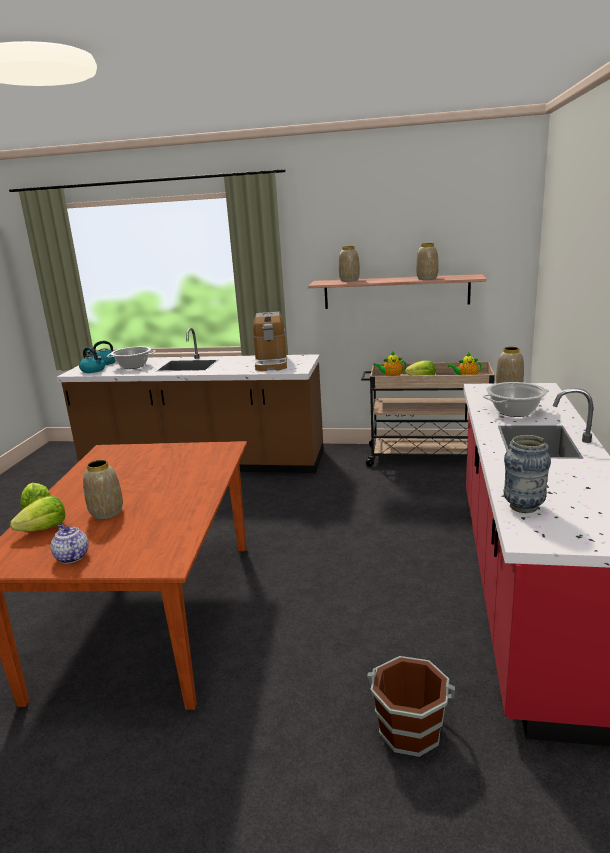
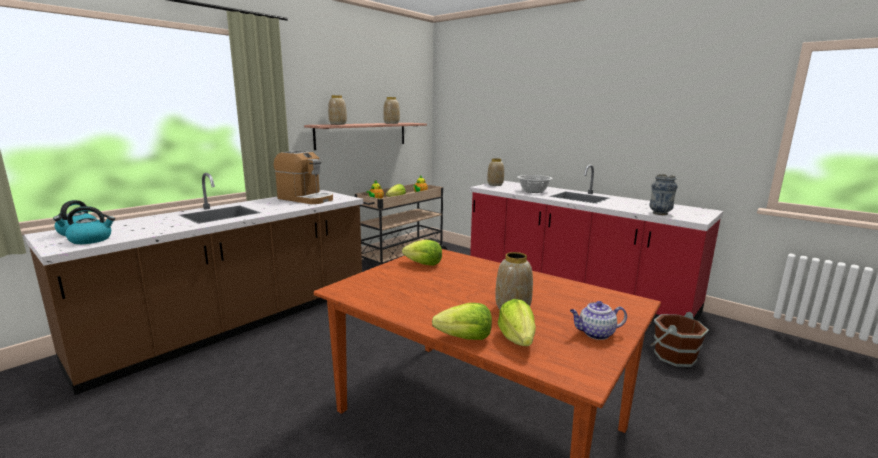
camera: 60 degrees left, 5 degrees down
(133, 366) = (146, 226): cooking pot -> none
(187, 454) = (423, 264): none -> lettuce

